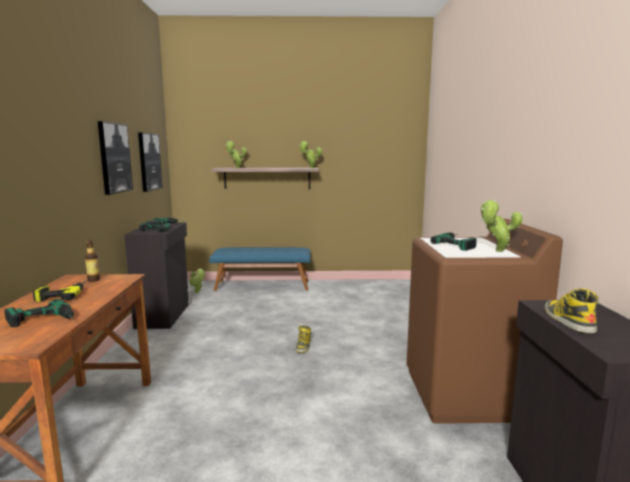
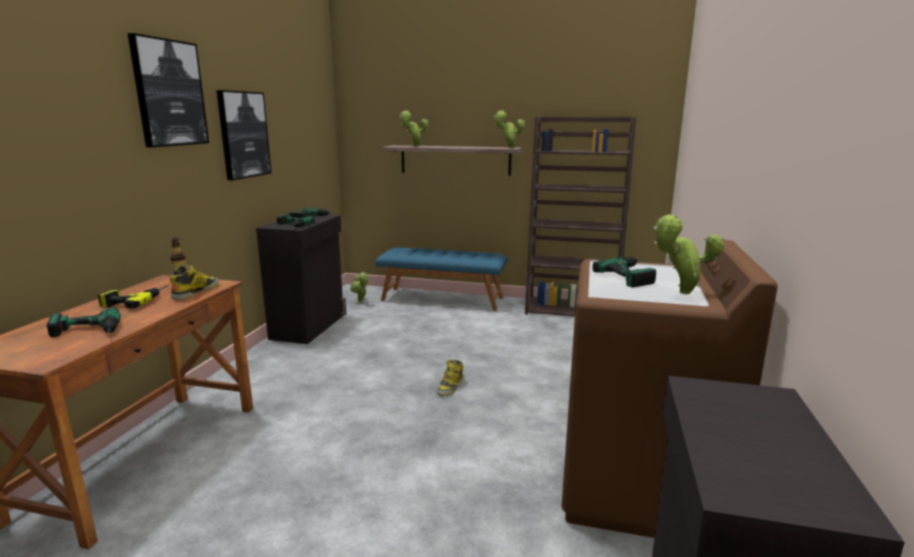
camera: 15 degrees right, 5 degrees up
(149, 161) = (302, 138): picture -> picture (169, 93)
(362, 285) = (572, 309): none -> brown bookcase
(567, 320) = (712, 421): boot -> boot (196, 292)

